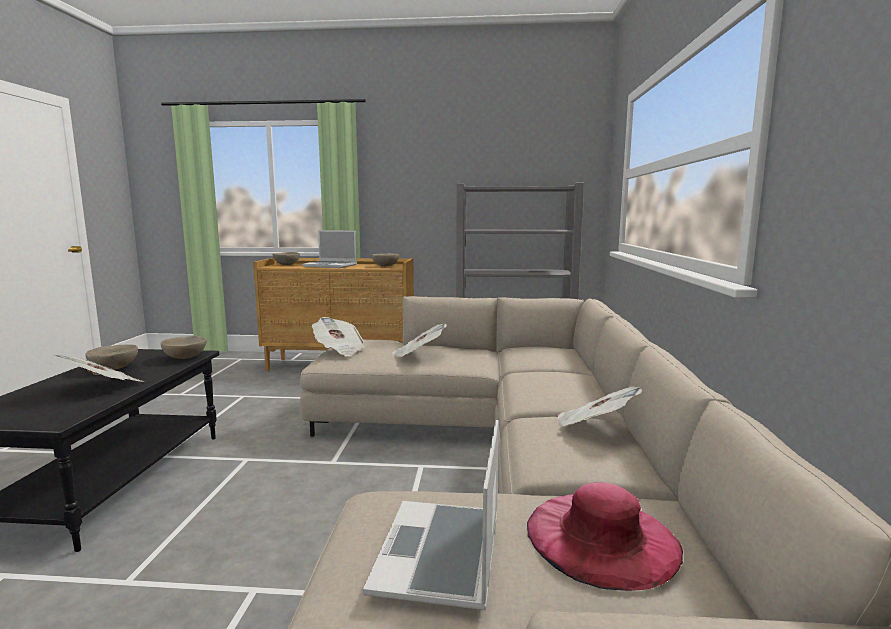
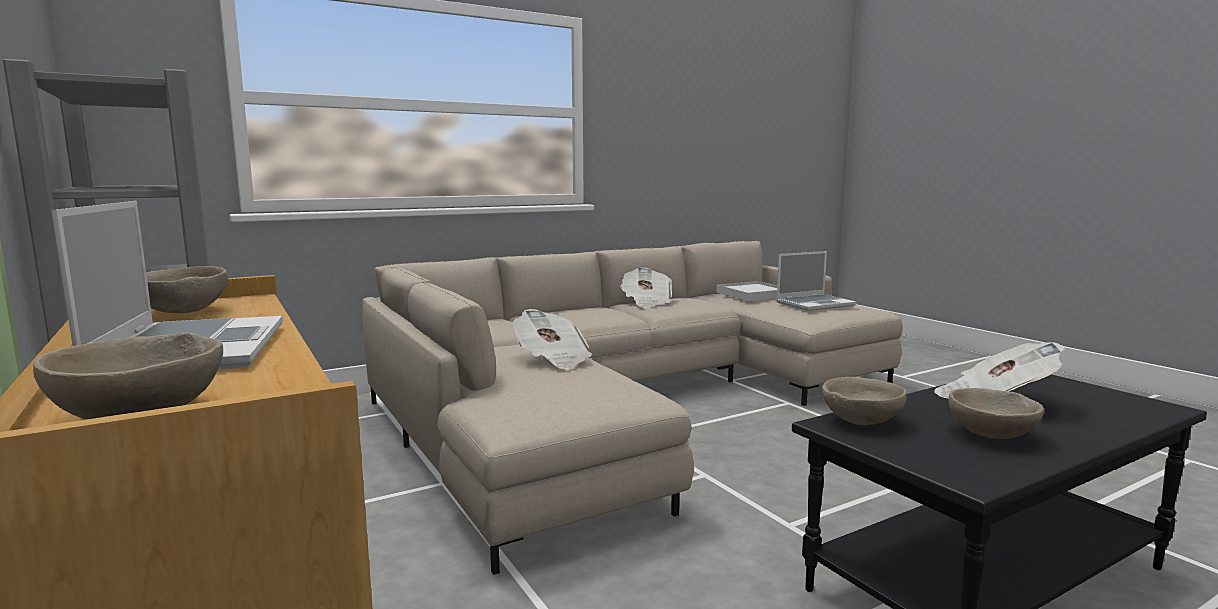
camera: 125 degrees left, 0 degrees up
(339, 350) = (598, 396): newspaper -> none
(602, 537) = (753, 294): pink hat -> white tray

